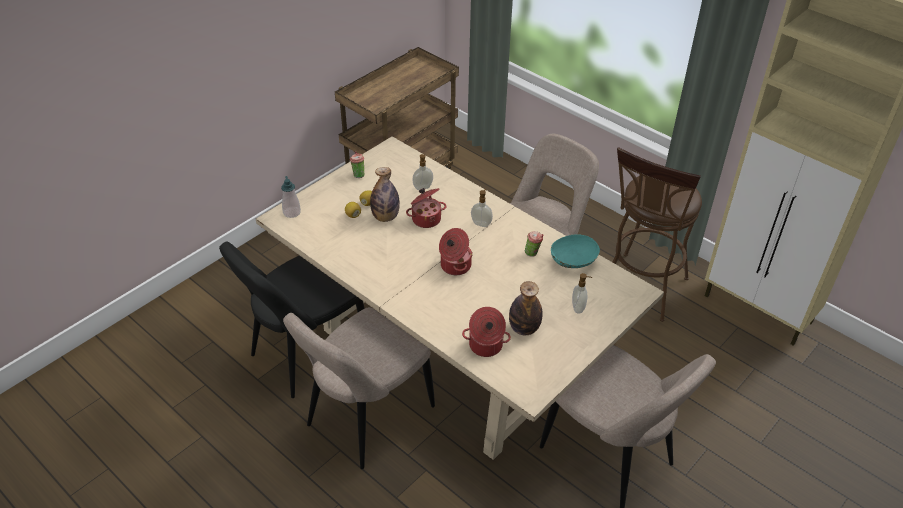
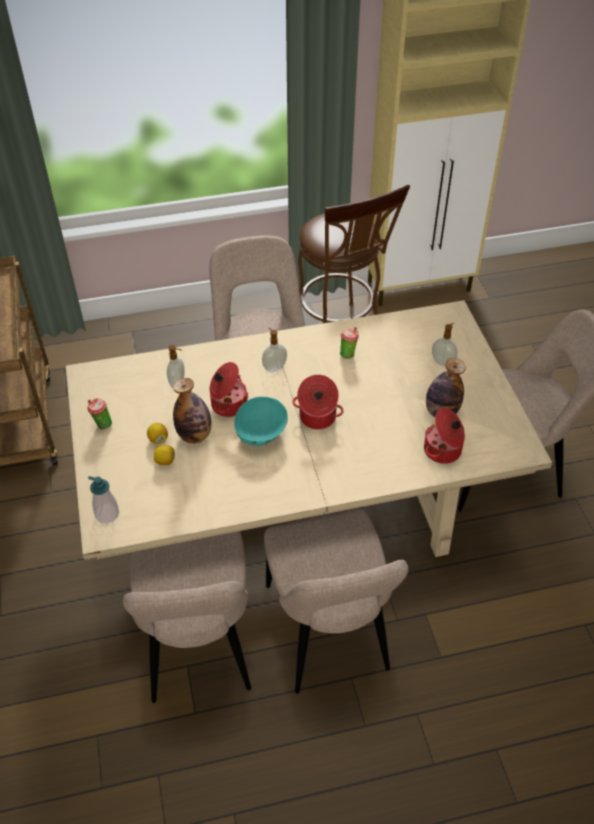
camera: 55 degrees left, 5 degrees up
(306, 355) = (198, 646): black chair -> beige chair
(573, 262) = (383, 334): turquoise bowl -> turquoise bowl (261, 433)

